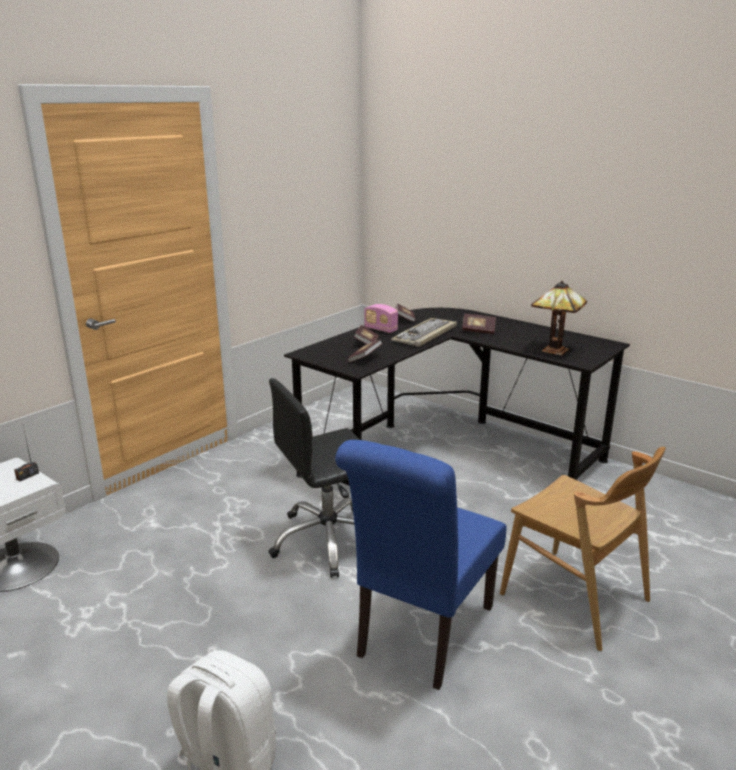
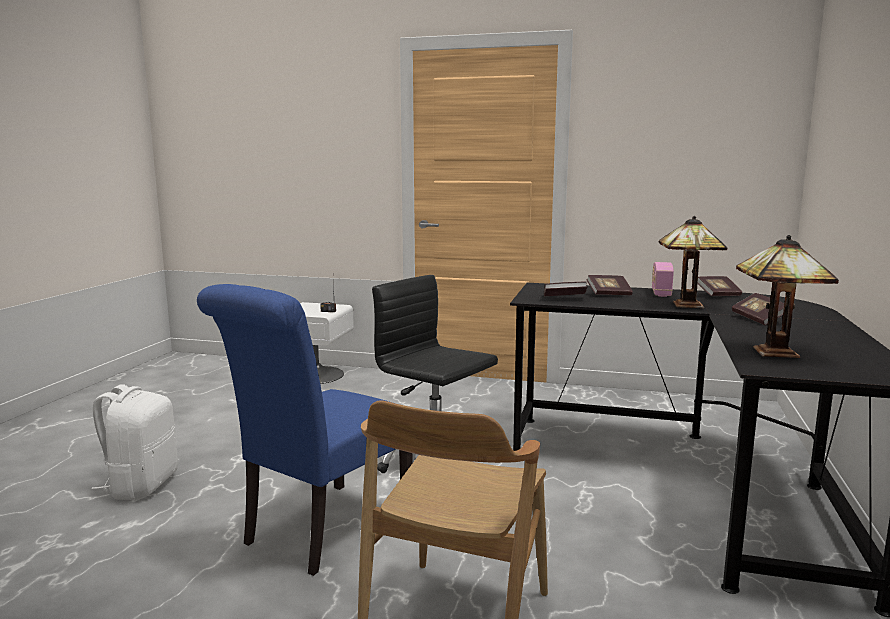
camera: 65 degrees right, 10 degrees down
(420, 636) = (321, 530): blue chair -> blue chair turned 60 degrees counterclockwise
(425, 335) = (685, 305): keyboard -> table lamp

